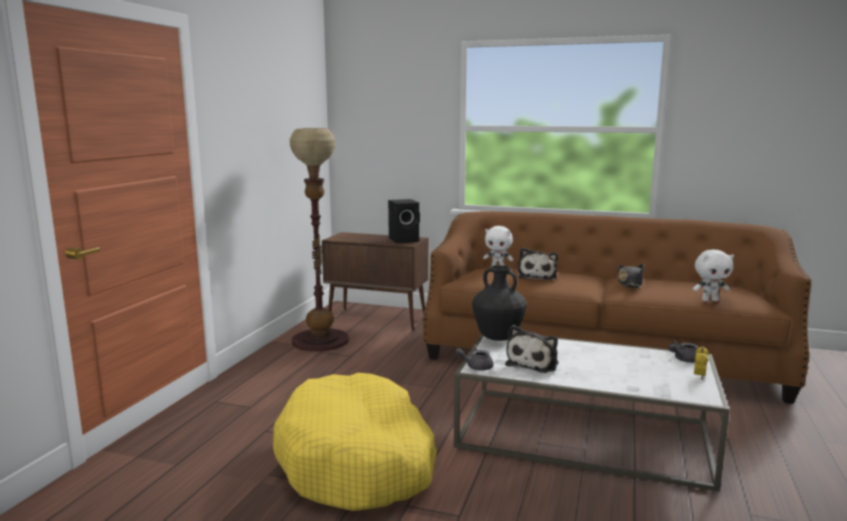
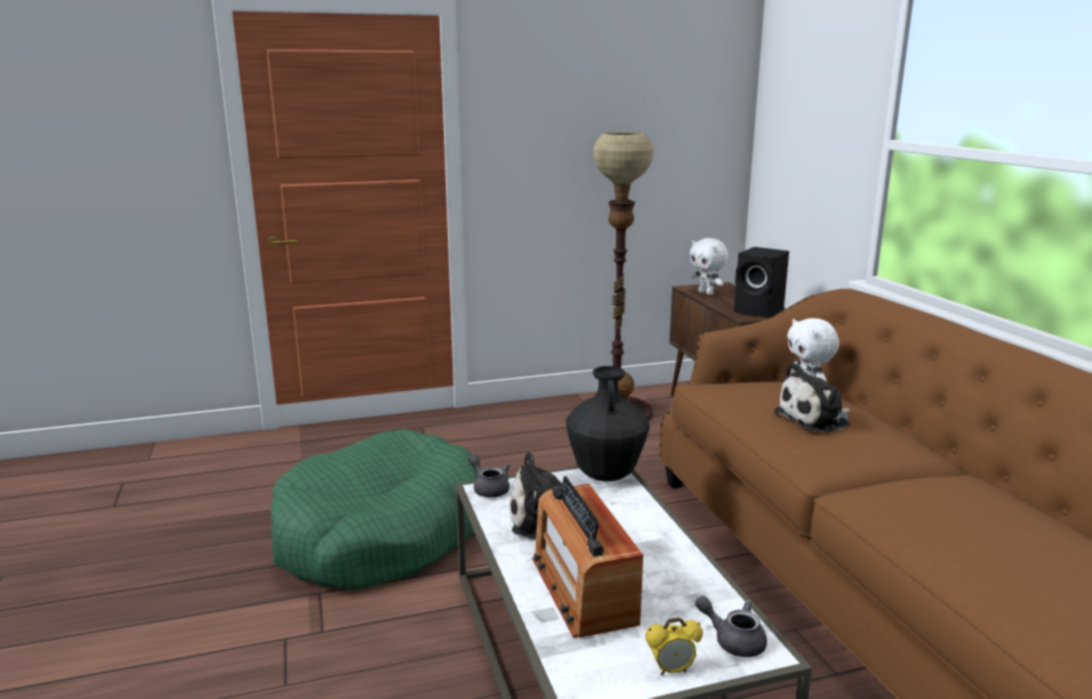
camera: 55 degrees right, 5 degrees up
(357, 461) = (379, 534): yellow dog bed -> green dog bed
(616, 374) = (583, 589): none -> radio
(630, 283) = (931, 490): black hat -> none
(710, 300) = (988, 586): white plush toy -> white plush toy (706, 293)

